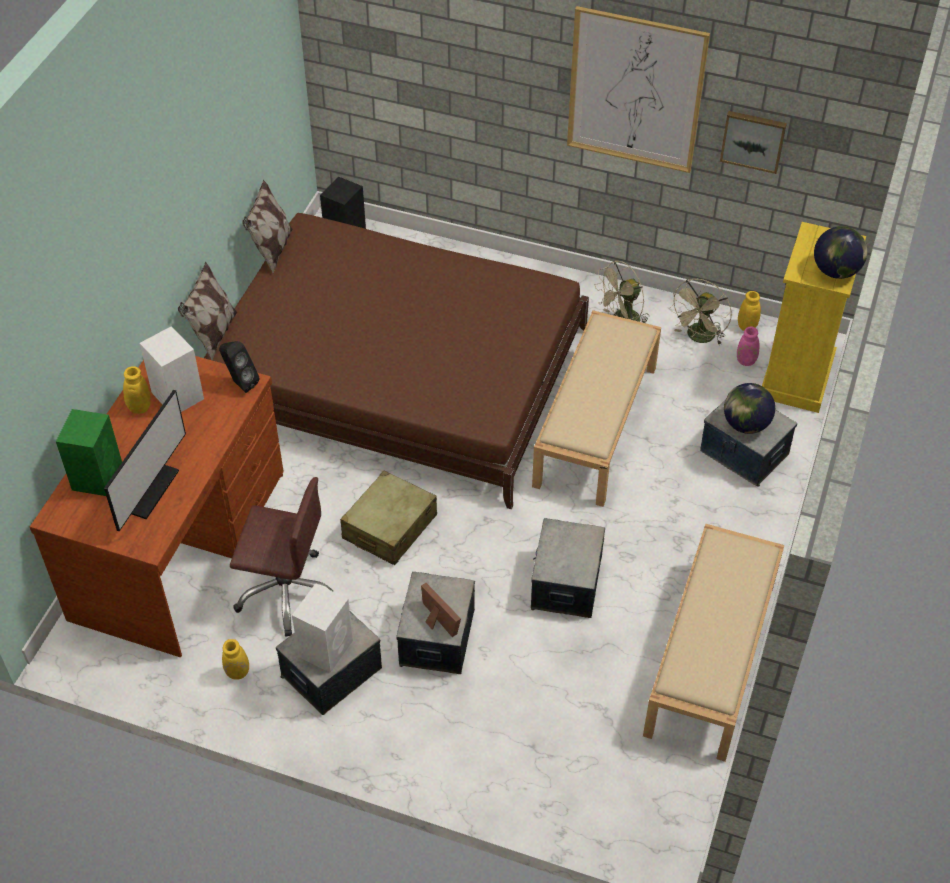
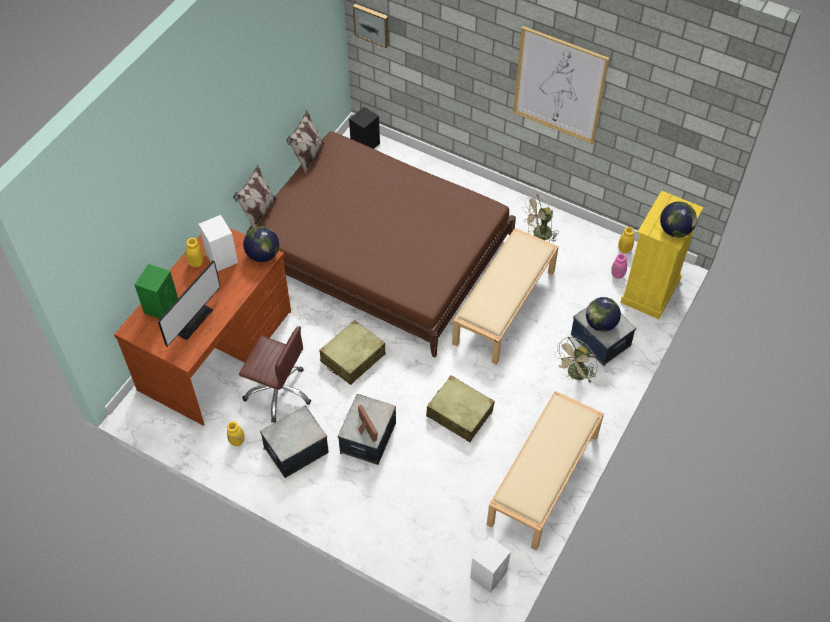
camera: 10 degrees right, 5 degrees up
(240, 383) = (263, 255): black speaker -> globe
(326, 648) = (292, 436): white speaker -> white speaker (489, 574)
(565, 583) = (459, 414): storage box -> beige suitcase
(699, 338) = (589, 253): beige fan -> beige fan (575, 375)
(753, 140) = (635, 130): picture -> picture (372, 24)

